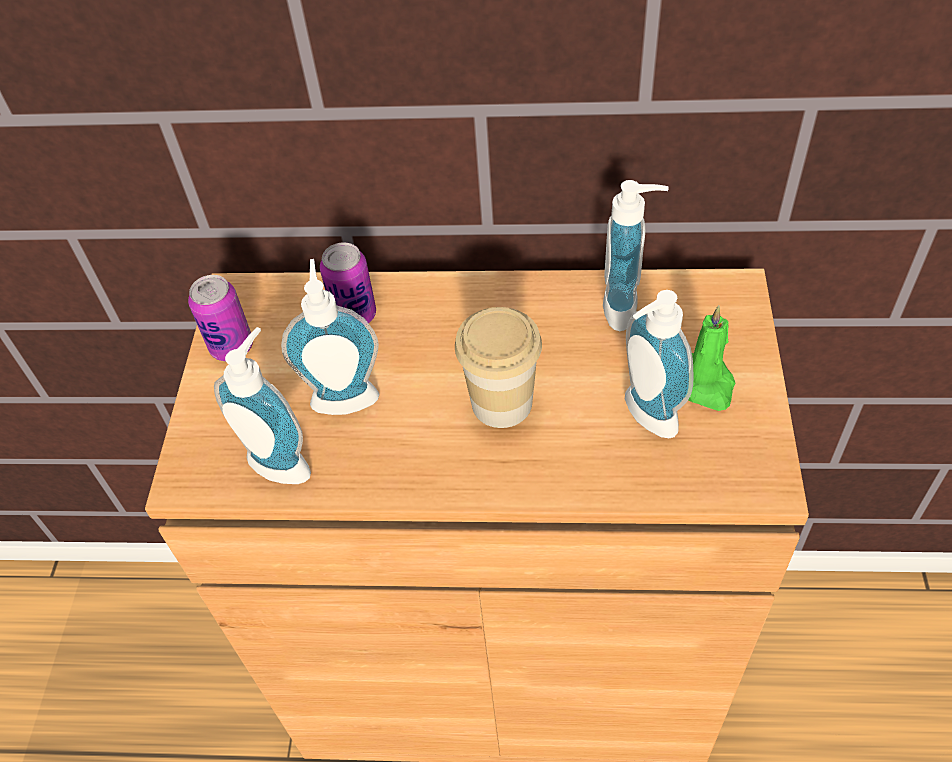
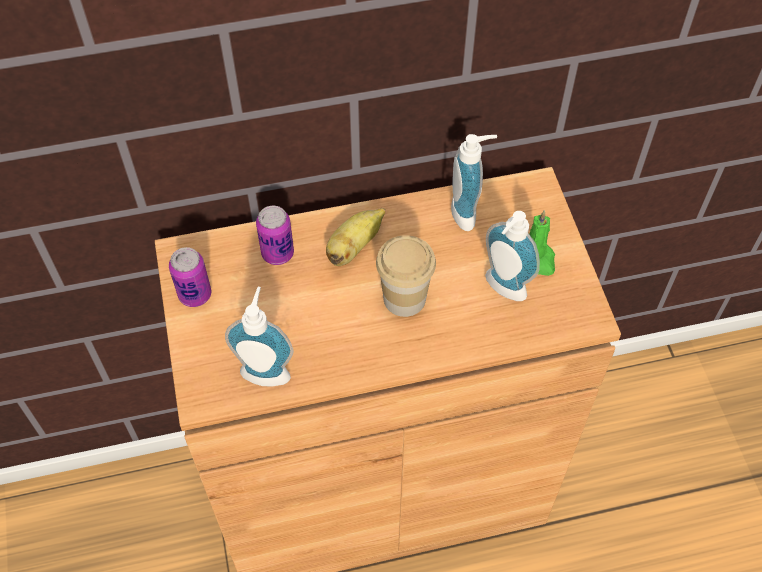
camera: 20 degrees left, 5 degrees up
(344, 394) = (292, 314): soap dispenser -> none
(457, 325) = (354, 247): none -> banana

